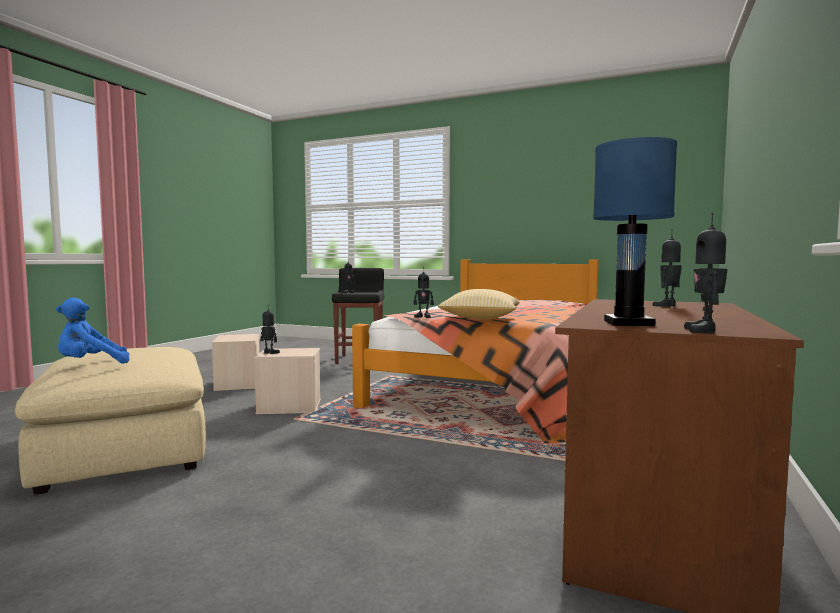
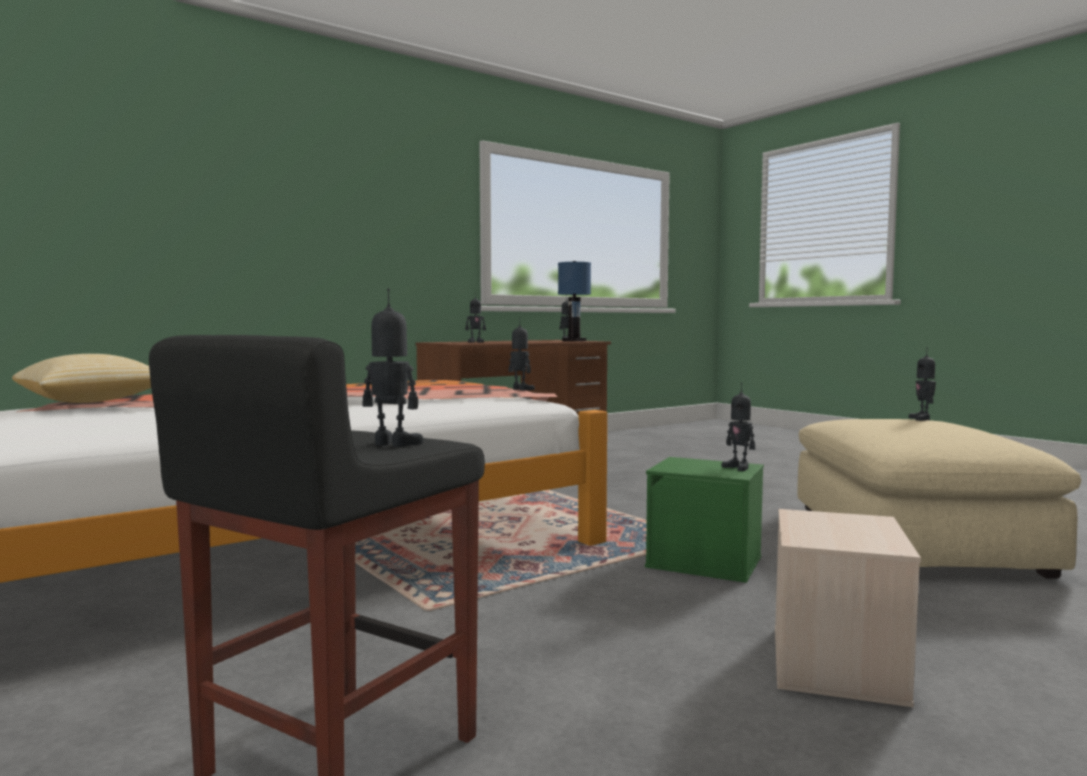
camera: 150 degrees left, 0 degrees up
(91, 365) = (922, 419): blue plush toy -> toy robot
(288, 407) = (706, 561): beige storage box -> green storage box
(480, 319) = (473, 384): pillow -> pillow (94, 401)

